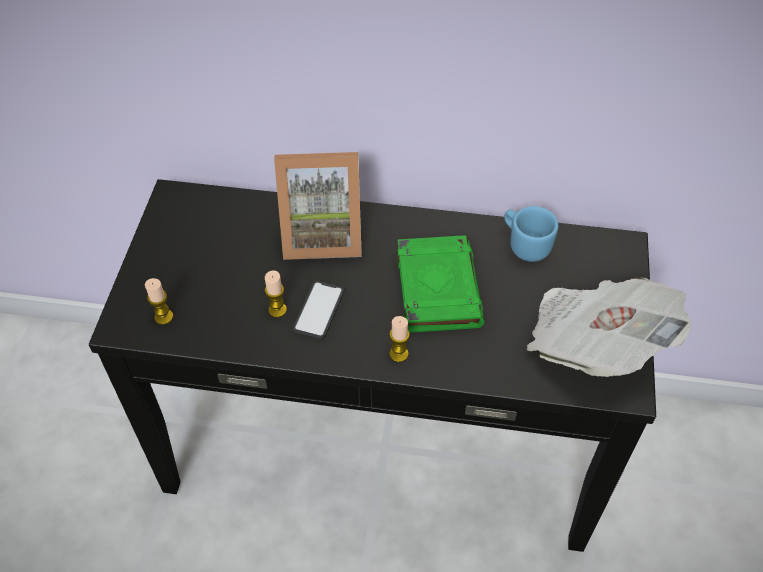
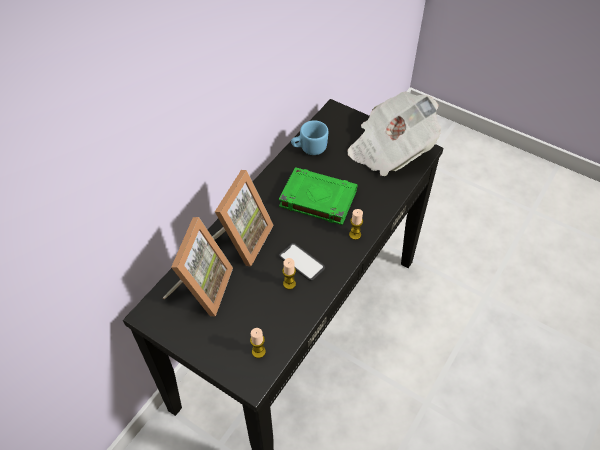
camera: 65 degrees left, 0 degrees up
(230, 226) = (201, 288): none -> picture frame

